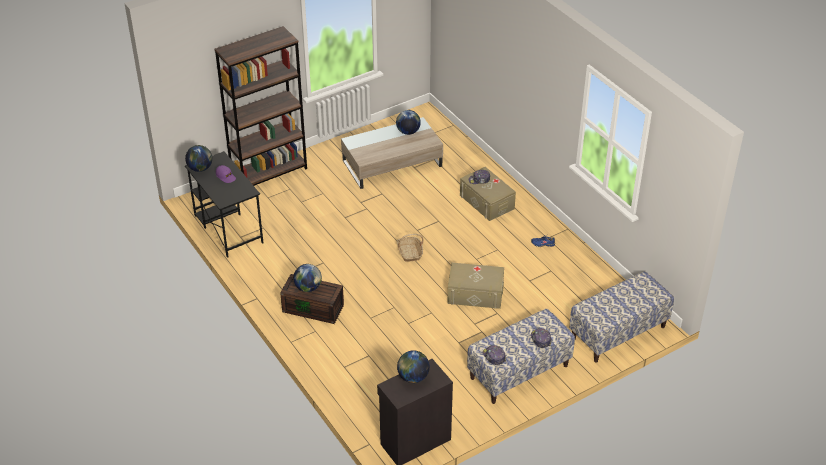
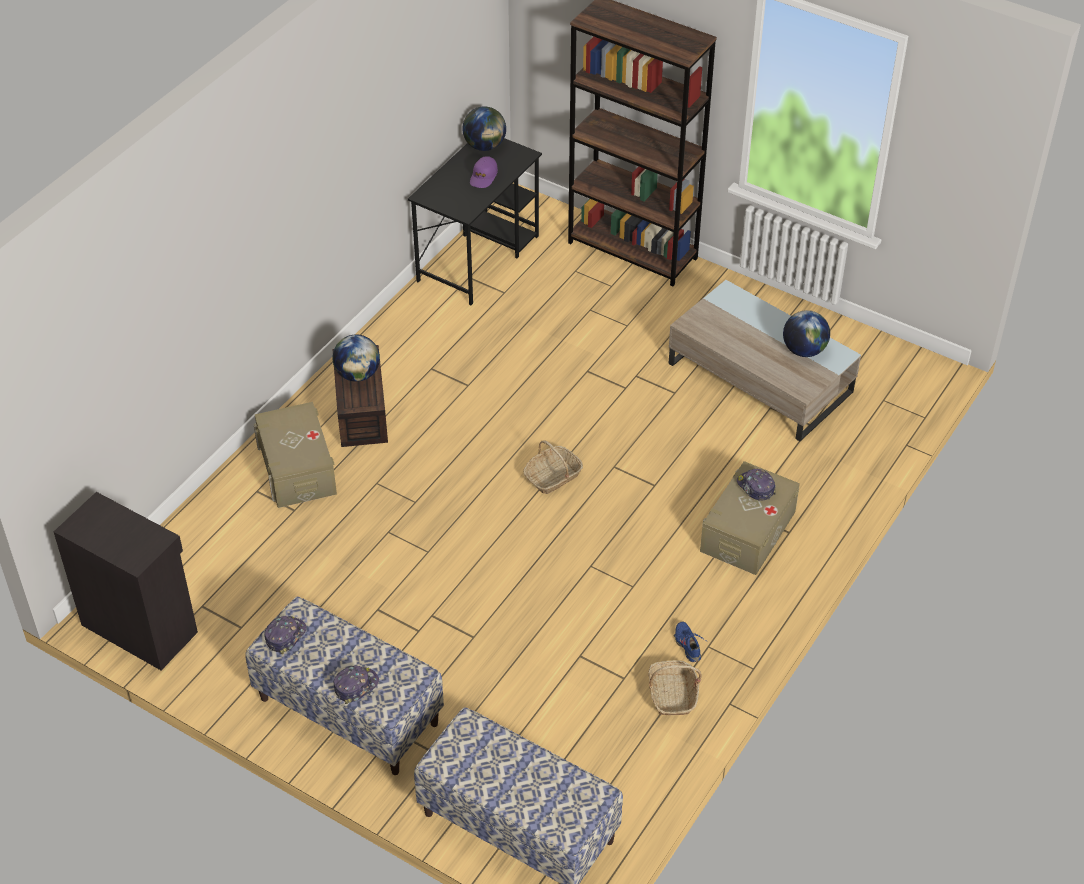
camera: 65 degrees right, 5 degrees up
(413, 377) = (127, 527): globe -> none
(475, 294) = (503, 593): beige storage box -> beige storage box (297, 468)
(568, 258) = (672, 695): none -> basket

